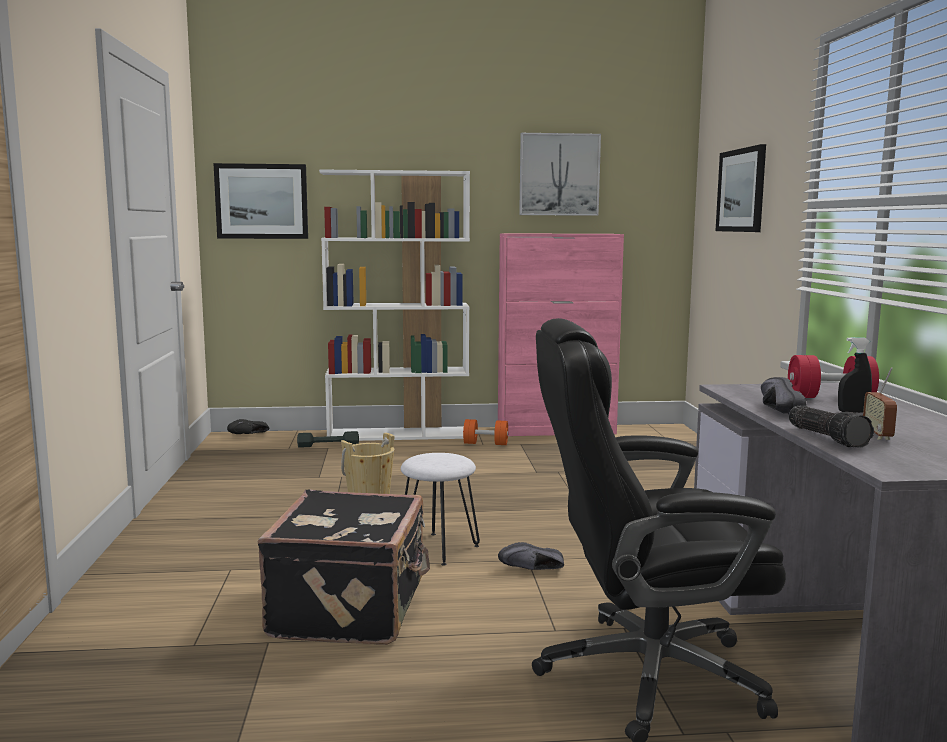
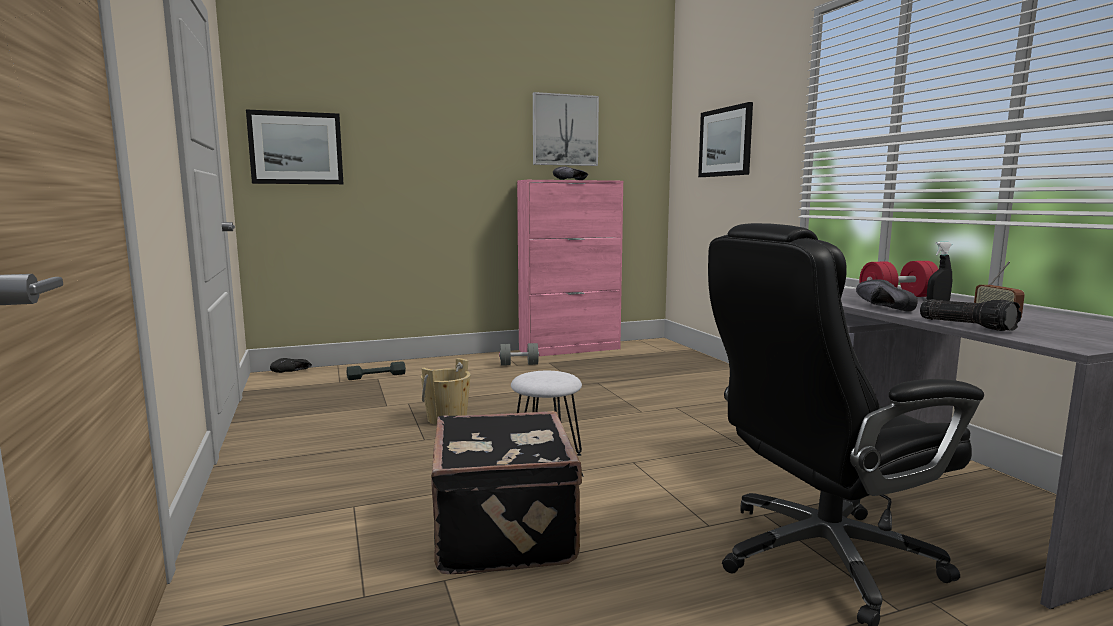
camera: 15 degrees left, 0 degrees up
(399, 434) = (436, 362): white bookcase -> none
(485, 444) = (519, 364): orange dumbbell -> grey dumbbell
(533, 571) = (646, 471): black shoe -> black shoe (571, 180)

